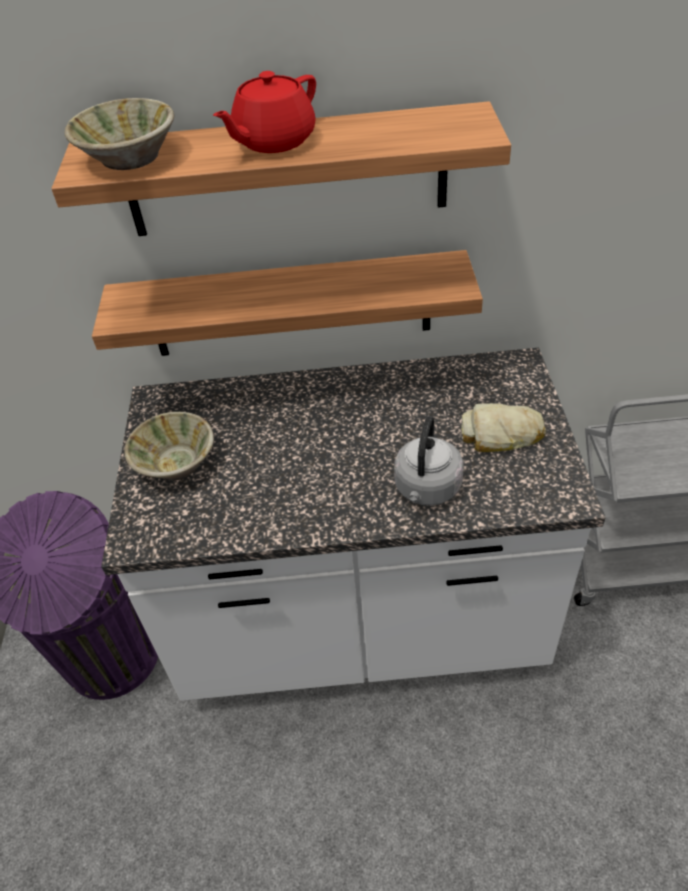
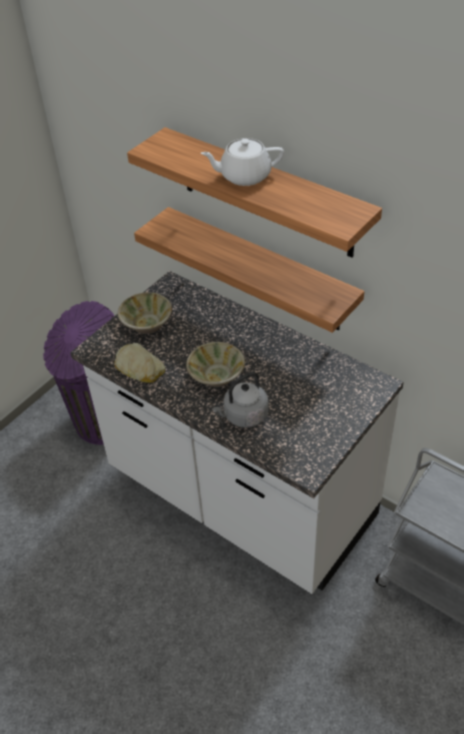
camera: 40 degrees right, 0 degrees up
(129, 158) = (174, 151): beige bowl -> beige bowl (216, 376)
(273, 141) = (244, 176): red teapot -> white teapot
(502, 435) = (316, 415): bread -> bread (139, 368)

